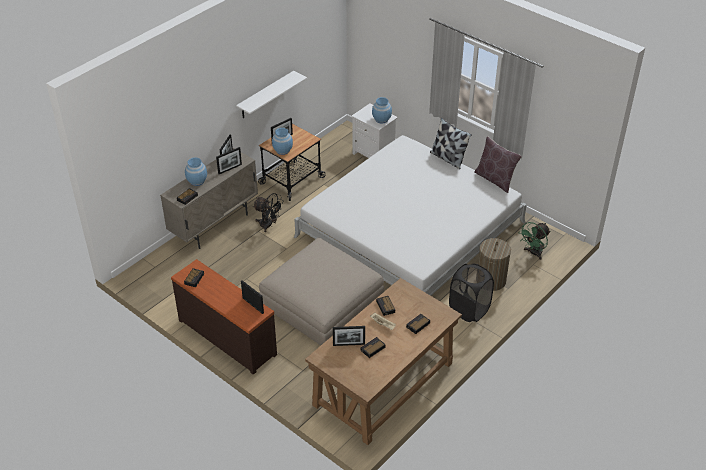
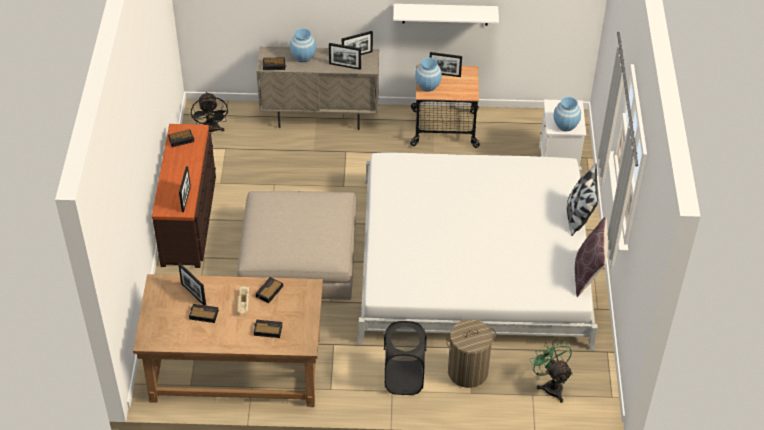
camera: 50 degrees right, 5 degrees up
(269, 225) = (361, 153): black fan -> black fan (211, 130)
(533, 253) = (551, 385): green fan -> green fan turned 60 degrees clockwise

